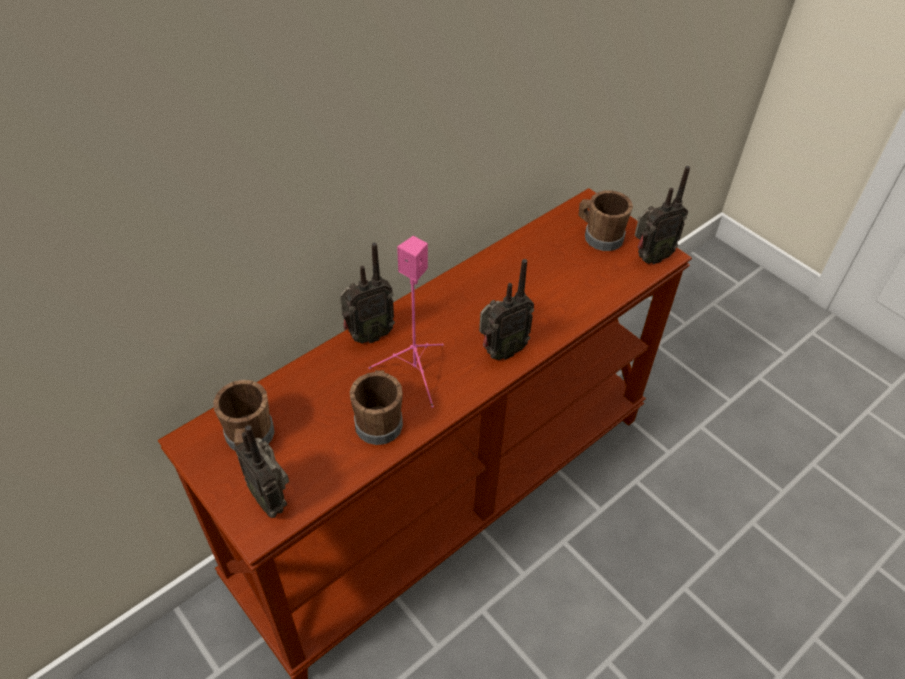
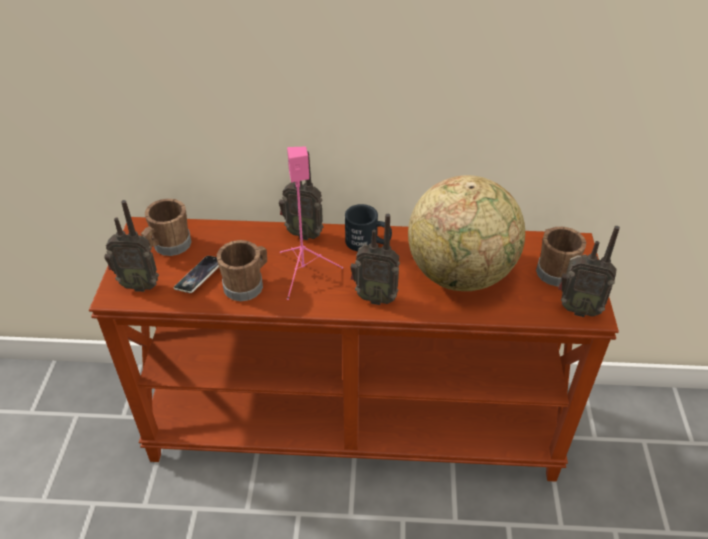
camera: 45 degrees right, 5 degrees down
(271, 498) = (139, 284): radio -> radio turned 90 degrees counterclockwise
(323, 445) = (200, 276): none -> phone
(435, 306) = (368, 242): none -> black mug
(541, 285) = (460, 274): none -> globe

